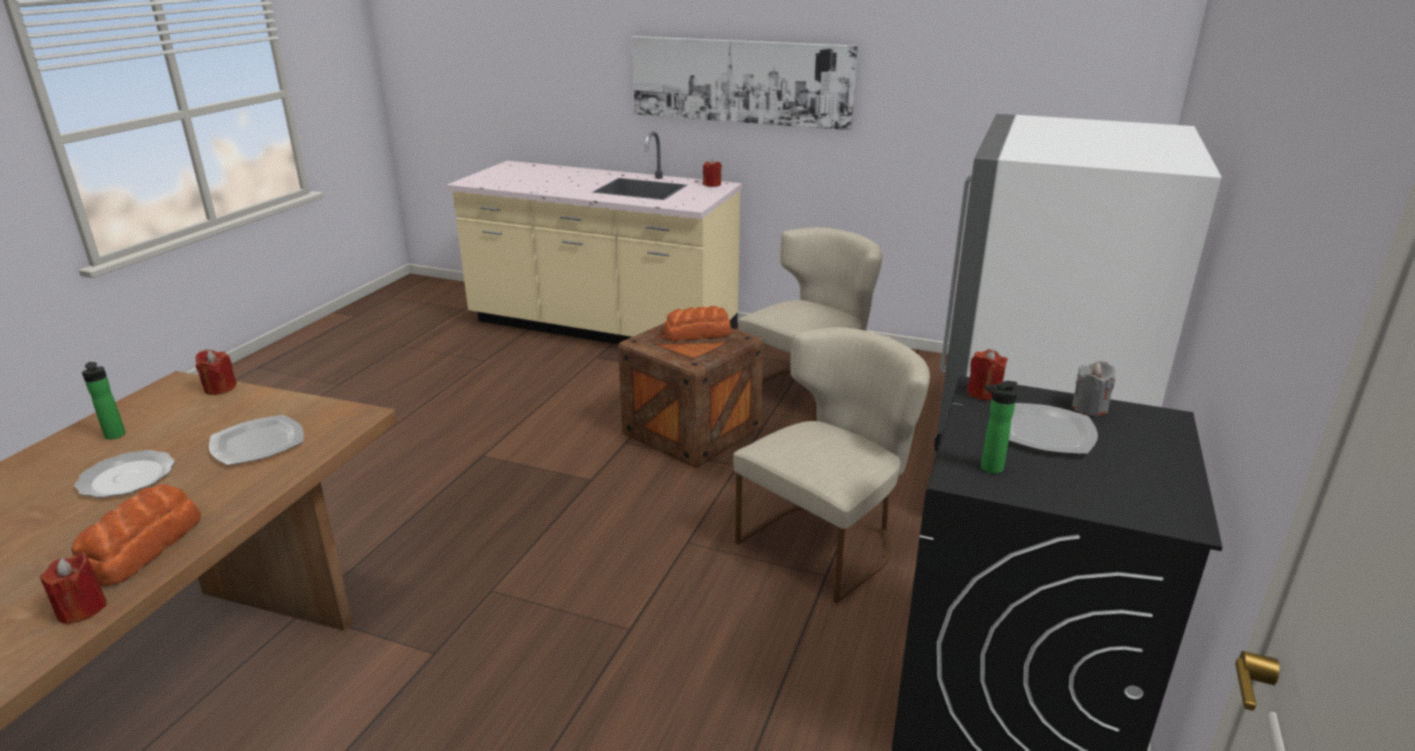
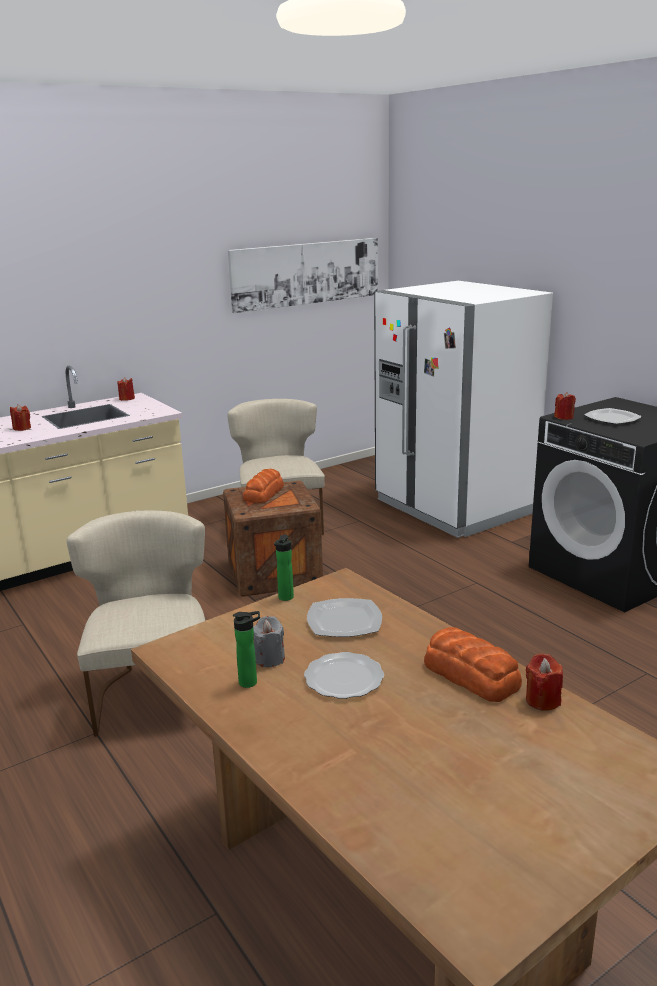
camera: 55 degrees left, 5 degrees down
(220, 388) = (209, 629): red candle -> red candle (22, 428)
(740, 81) = (124, 309): picture -> picture (306, 273)
(828, 541) = (446, 571): beige chair -> beige chair (154, 692)
(988, 468) = (636, 433): bottle -> bottle (285, 598)
(1089, 408) = (597, 407): grey candle -> grey candle (269, 659)

